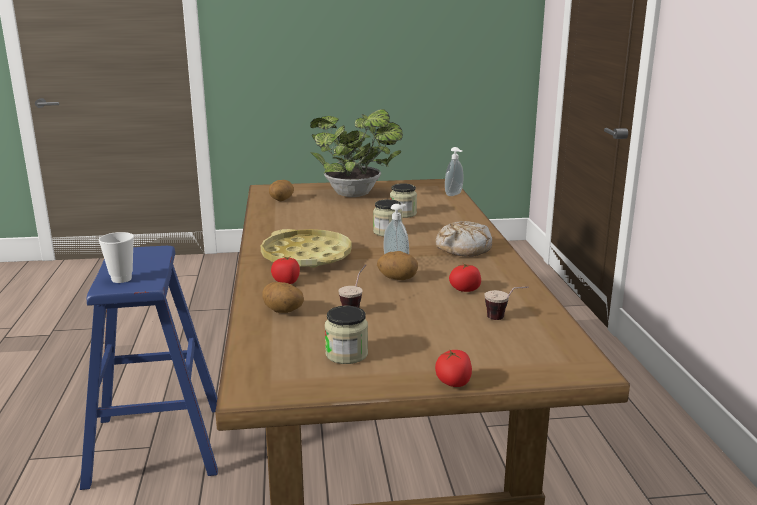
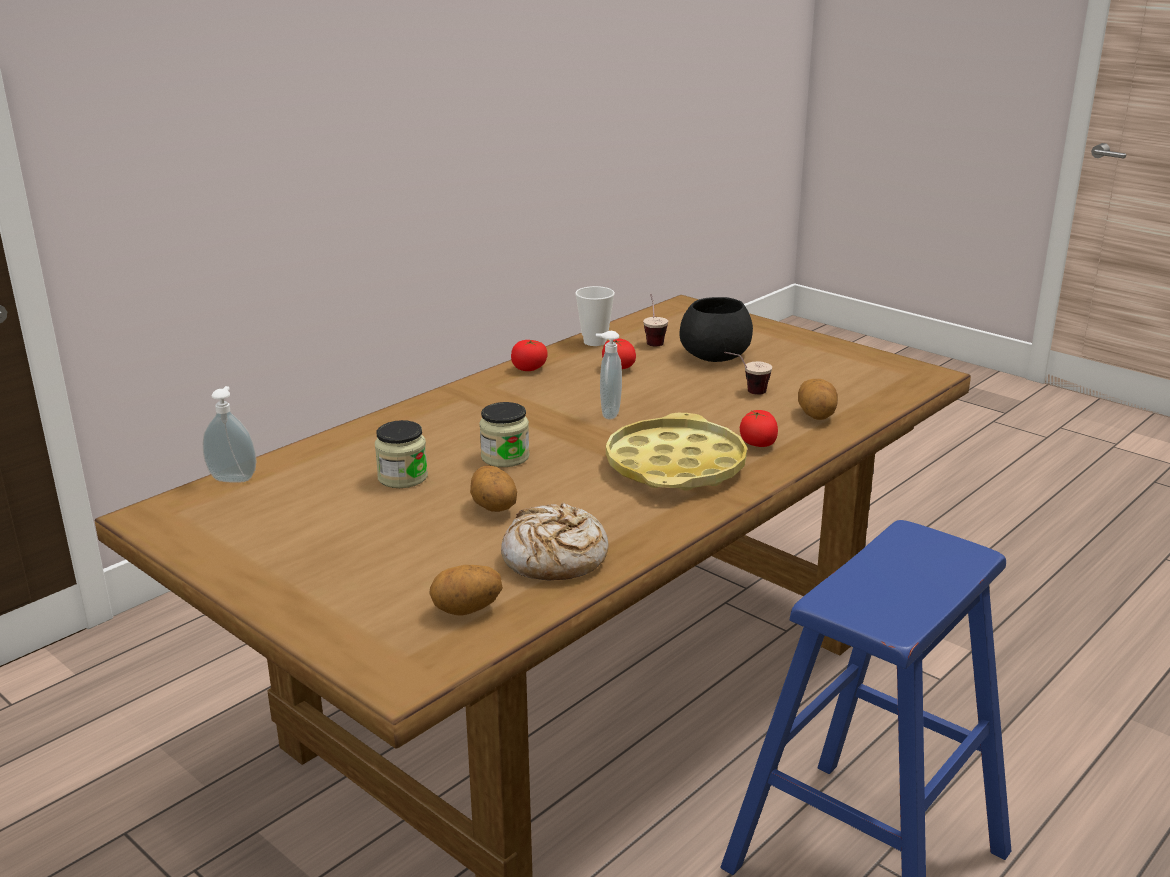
camera: 130 degrees left, 5 degrees up
(121, 279) = (938, 561): cup -> cup (595, 342)
(346, 354) = (822, 367): jar -> none
(356, 195) = (334, 556): potted plant -> none
(397, 278) = (646, 400): potato -> potato (493, 509)
(437, 327) = (716, 355): none -> black bowl
(453, 383) = (783, 329): tomato -> tomato (529, 369)
(463, 248) = (497, 400): bread -> bread (555, 558)

